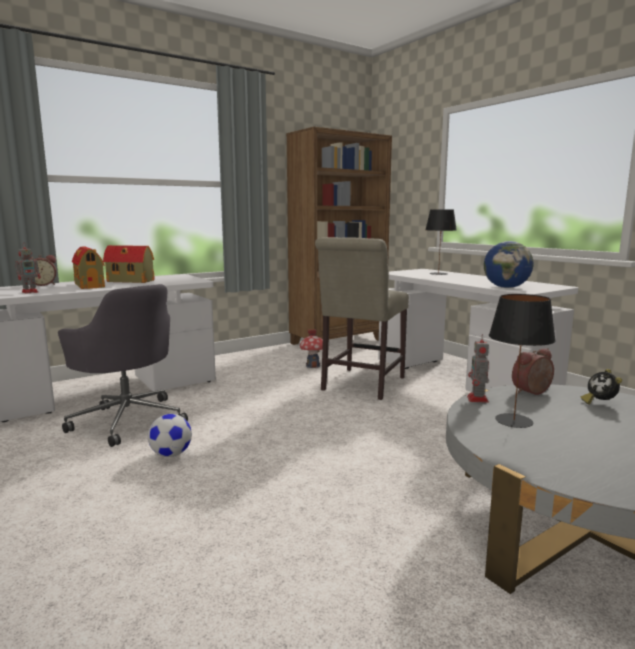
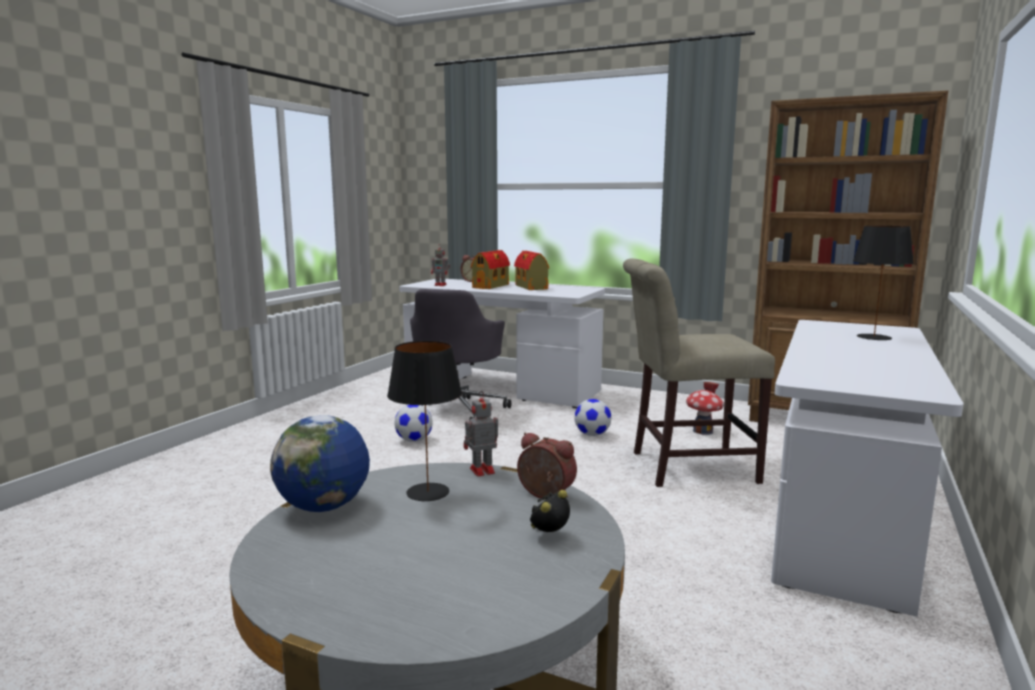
camera: 60 degrees right, 0 degrees up
(272, 391) = (592, 434): none -> football
(506, 287) = (813, 371): globe -> globe (324, 507)

